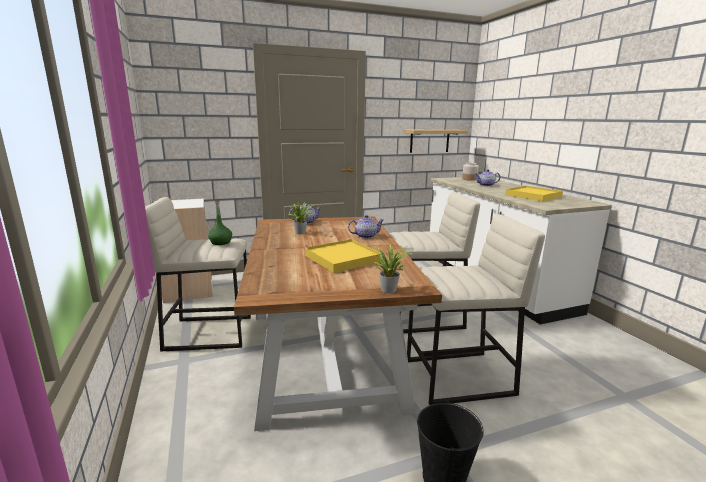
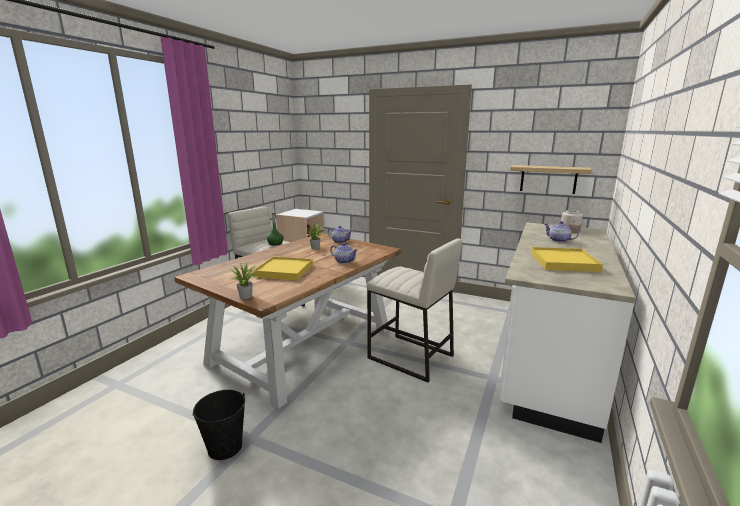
camera: 45 degrees right, 0 degrees up
(459, 376) = (348, 408): beige stool -> none

